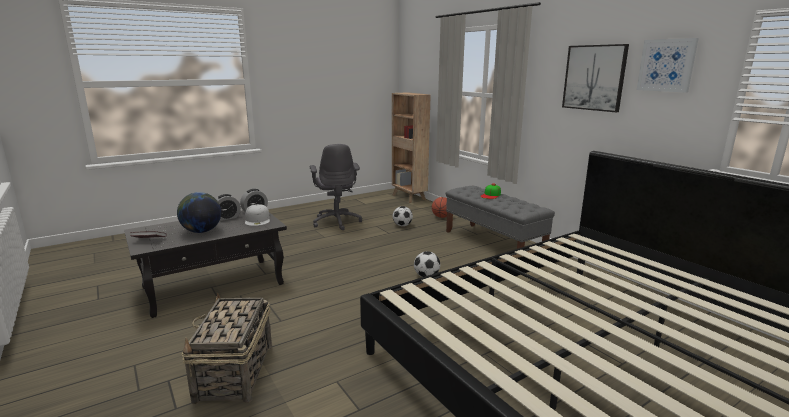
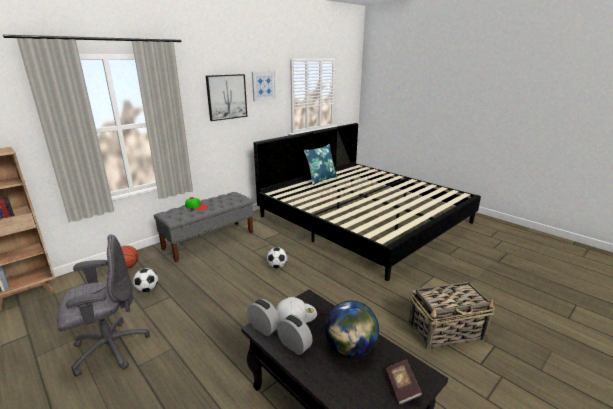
camera: 100 degrees left, 5 degrees up
(690, 281) = (321, 179): none -> blue pillow

